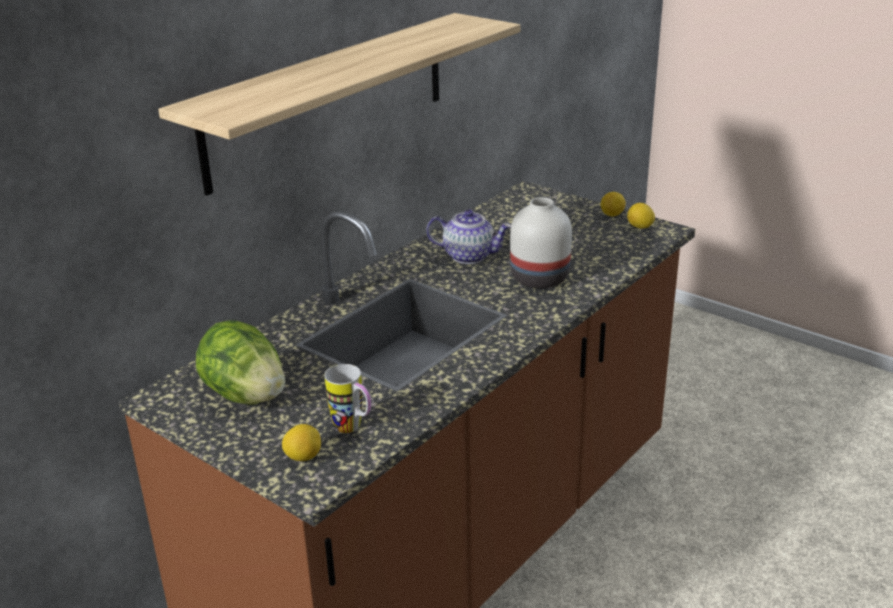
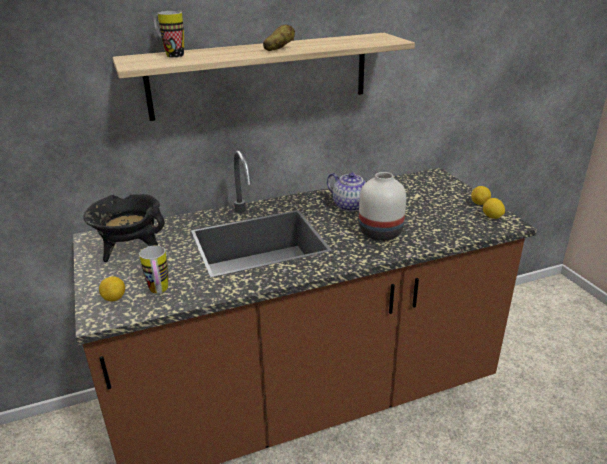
camera: 30 degrees right, 0 degrees up
(245, 395) = (131, 251): lettuce -> black cooking pot
(246, 92) = (171, 55): none -> mug
(376, 59) = (278, 49): none -> potato

